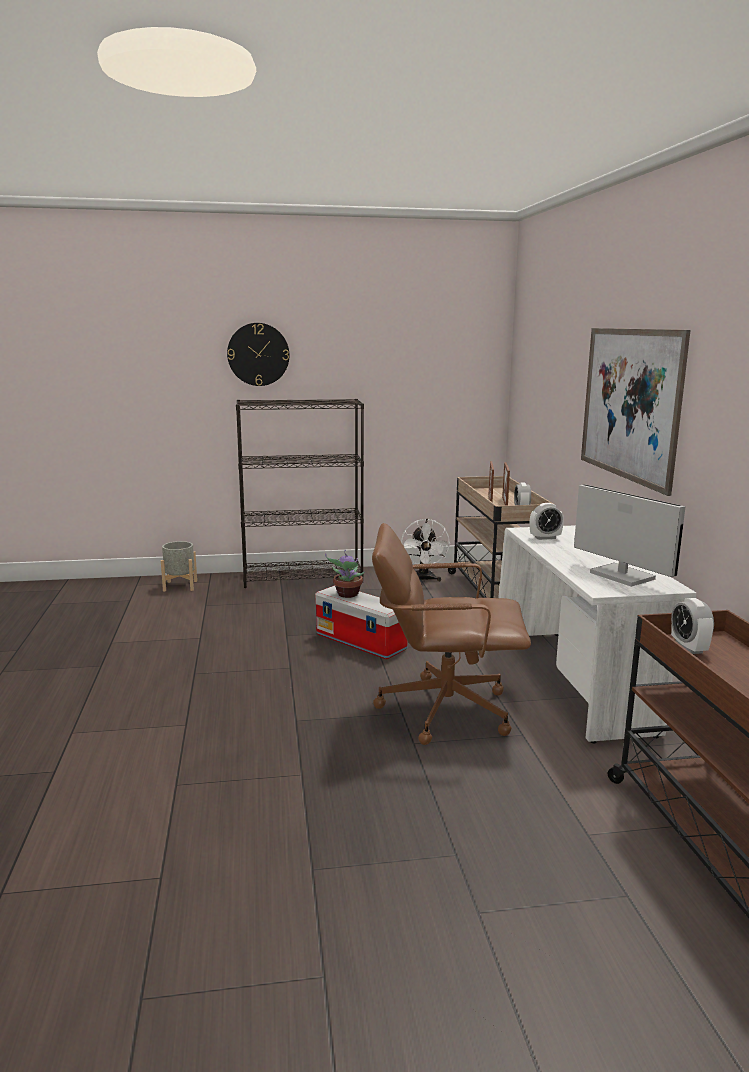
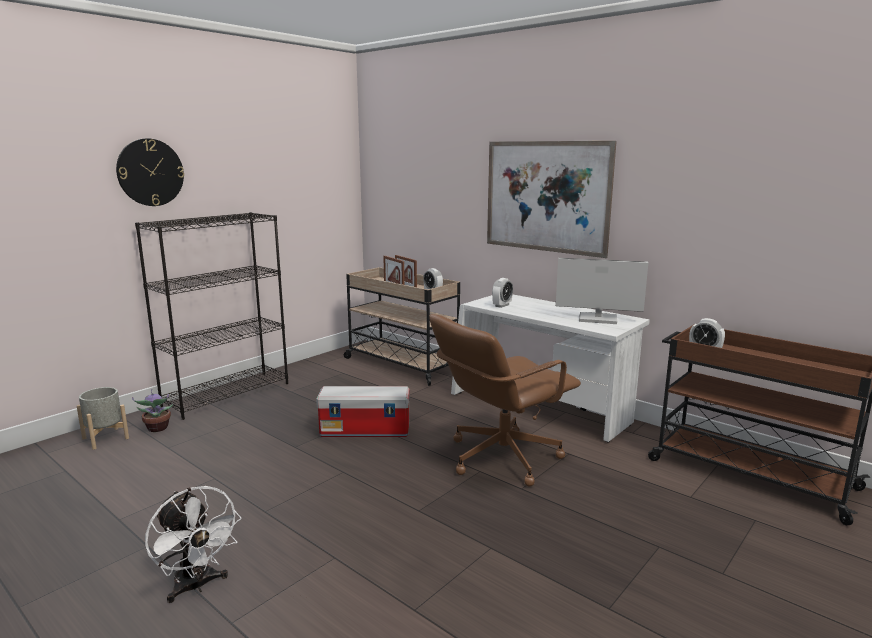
camera: 40 degrees left, 0 degrees up
(347, 595) = (348, 391): potted plant -> potted plant (157, 429)
(424, 579) = (334, 368): white fan -> white fan (197, 586)

